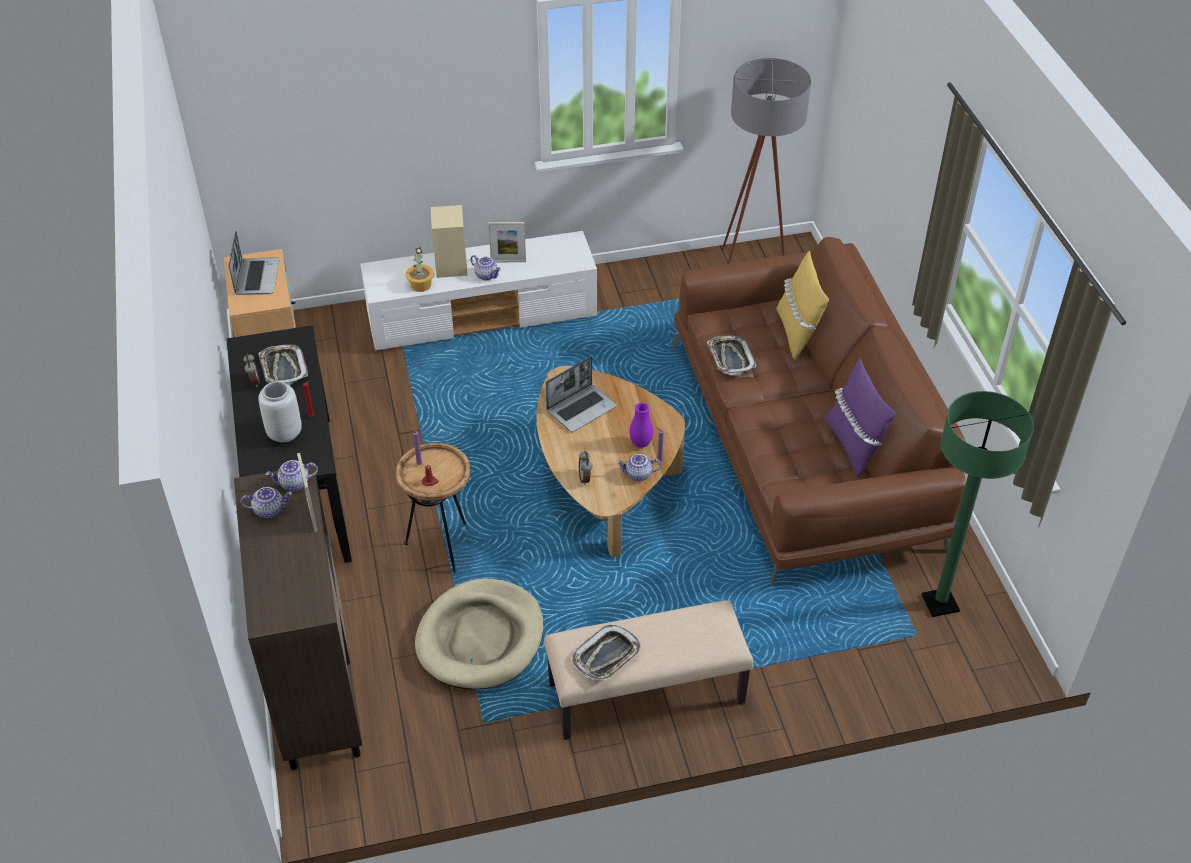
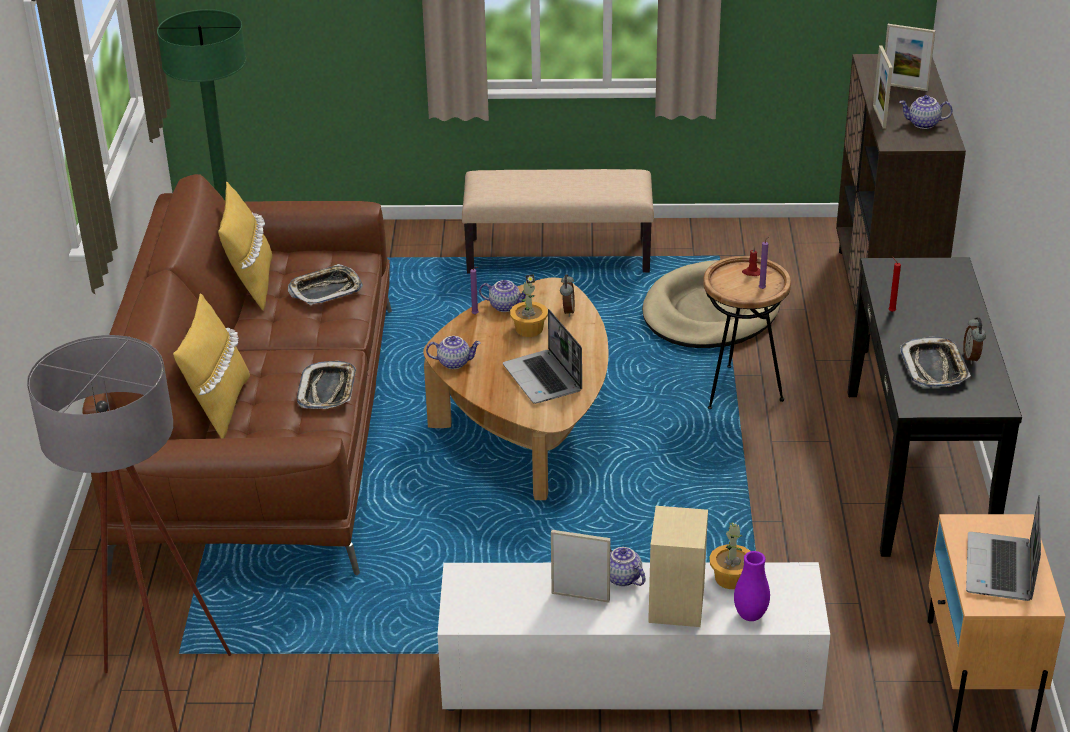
camera: 165 degrees left, 10 degrees down
(283, 568) = (904, 87): none -> picture frame
(284, 434) = (924, 299): grey vase -> none
(294, 484) = (899, 138): teapot -> teapot (454, 362)
(581, 408) = (544, 379): laptop -> laptop turned 90 degrees counterclockwise
(607, 656) = (600, 178): tray -> tray (325, 290)
(610, 454) = (529, 329): none -> potted plant
(641, 443) = (488, 334): purple vase -> purple vase (750, 615)
(853, 445) = (251, 284): purple pillow -> yellow pillow

